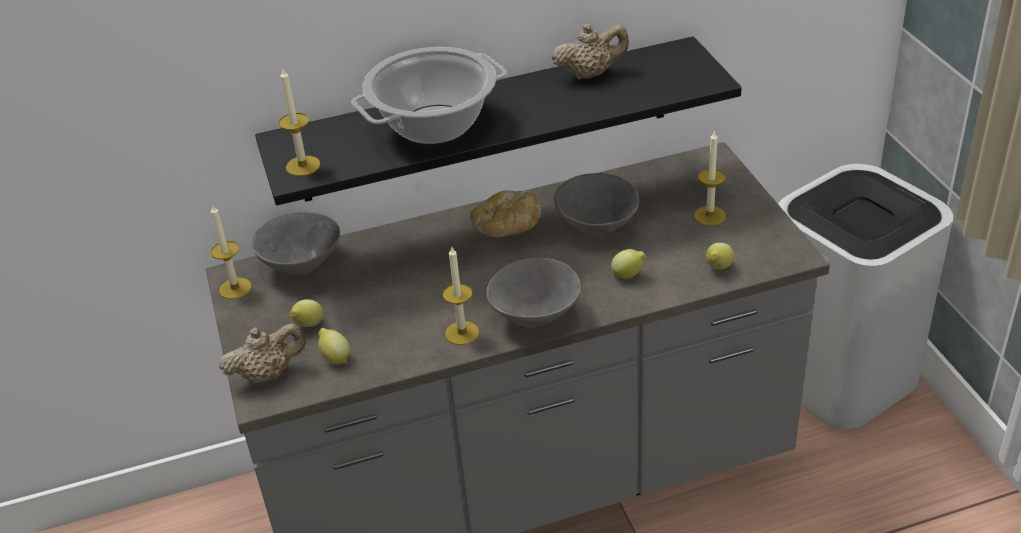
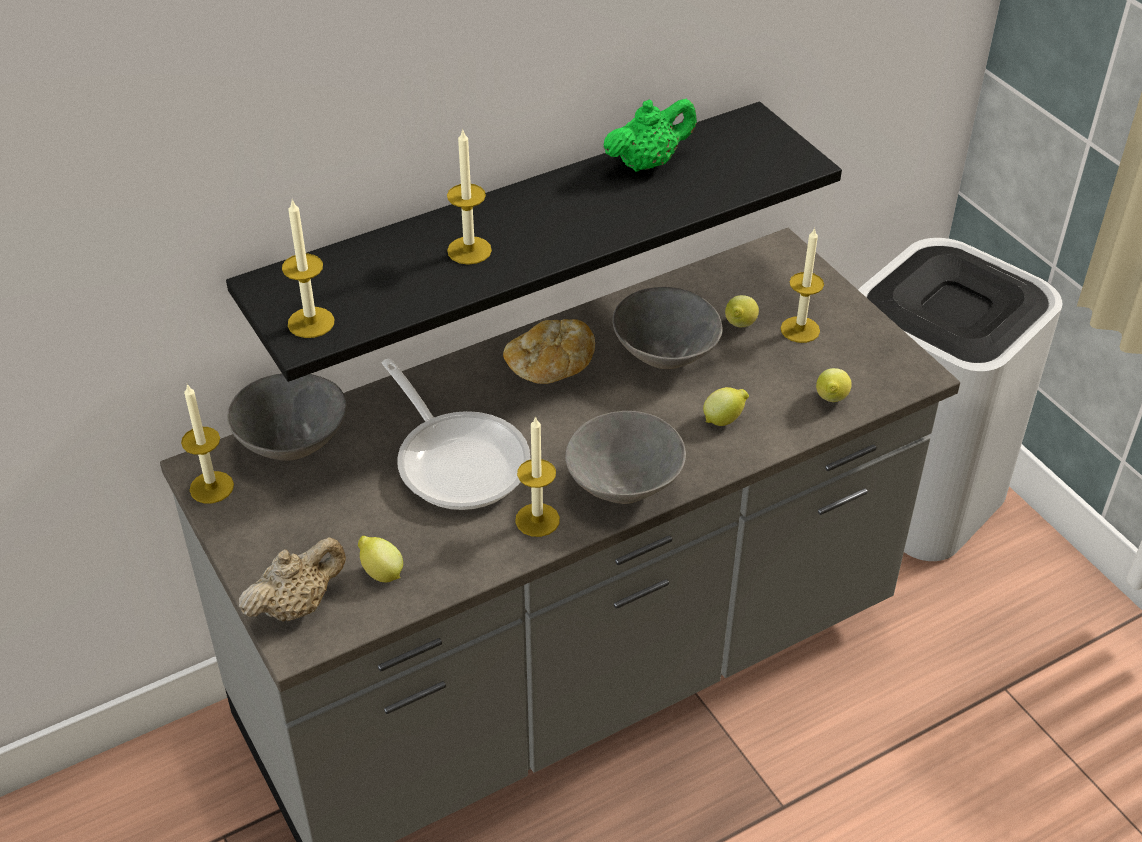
camera: 15 degrees left, 5 degrees up
(308, 325) = (330, 530): lemon -> lemon (739, 326)
(417, 286) = (458, 460): none -> frying pan
(434, 125) = (469, 250): cooking pot -> candle
(590, 74) = (648, 163): beige teapot -> green teapot

